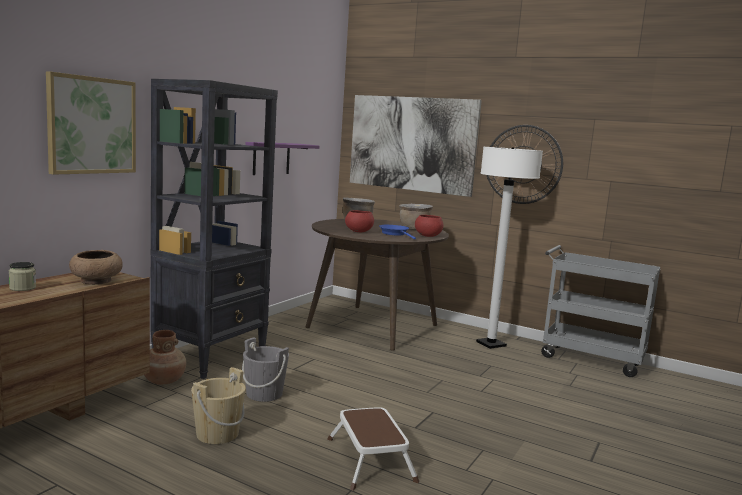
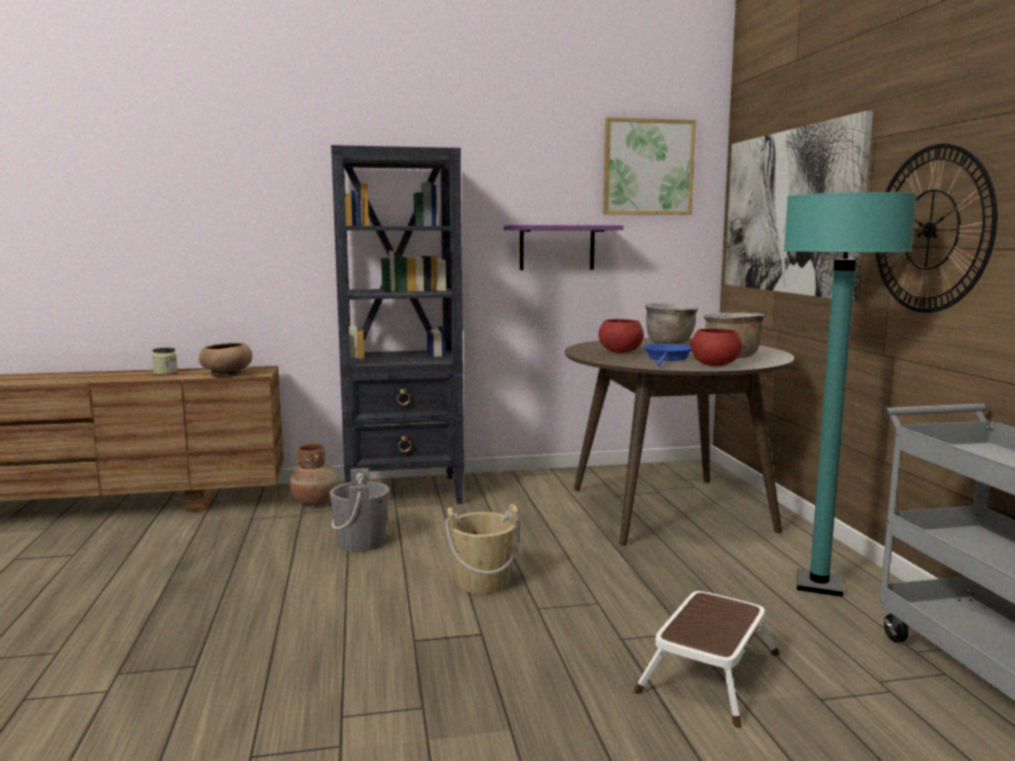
camera: 50 degrees right, 0 degrees up
(91, 125) = (265, 213): picture -> picture (648, 167)
(217, 434) = (238, 562): beige bucket -> beige bucket (483, 582)
(371, 459) = (285, 648): brown step ladder -> brown step ladder (710, 672)
(491, 344) = (818, 585): white floor lamp -> turquoise floor lamp

